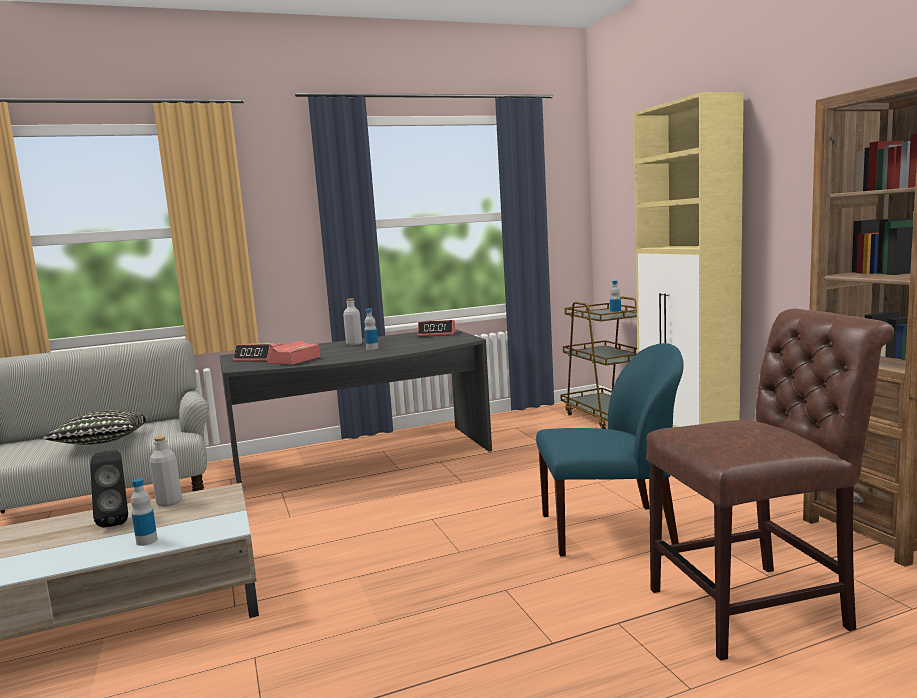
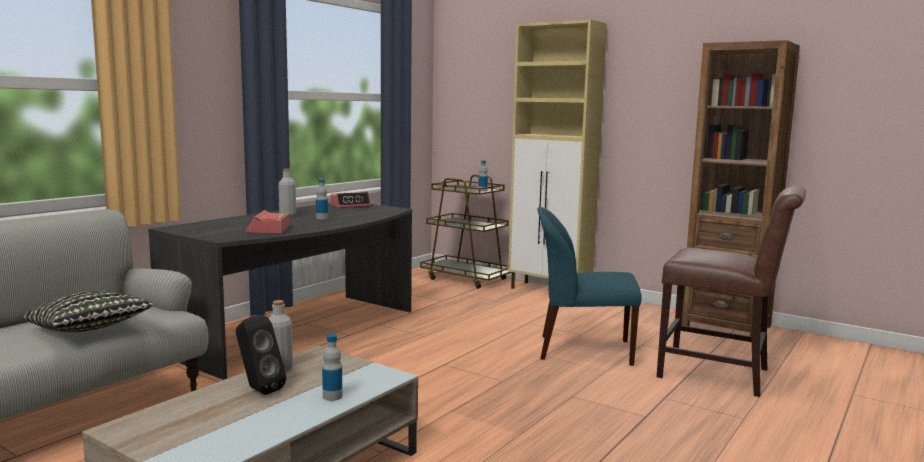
camera: 35 degrees left, 0 degrees up
(259, 359) = (218, 230): alarm clock -> none
(610, 530) = (582, 350): blue chair -> blue chair turned 135 degrees counterclockwise
(758, 607) = (720, 374): brown chair -> brown chair turned 75 degrees clockwise

